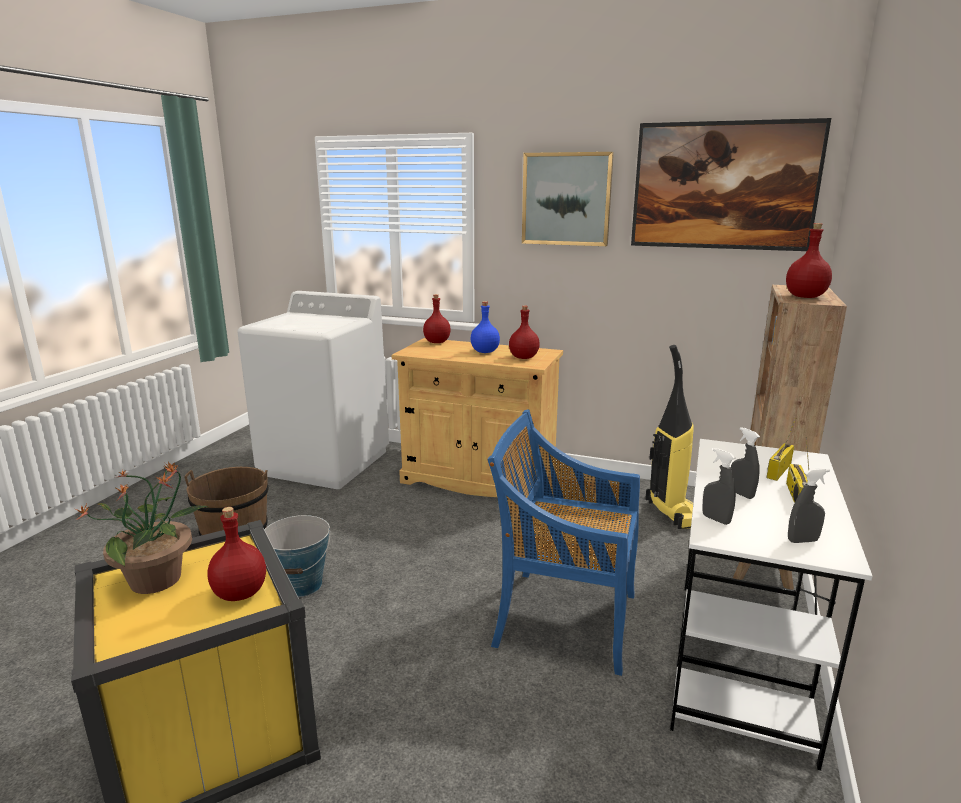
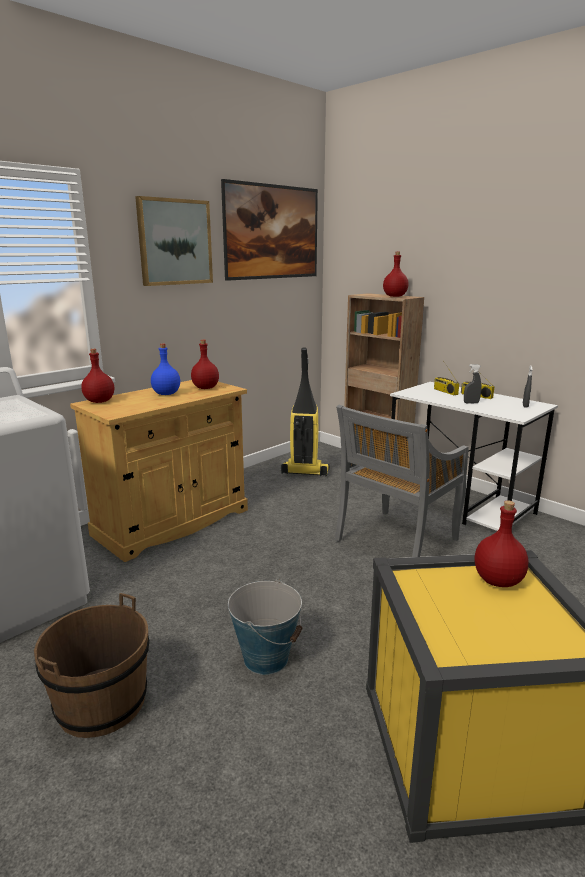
camera: 65 degrees left, 0 degrees up
(158, 579) = (462, 625): potted plant -> none
(563, 618) = (395, 541): blue chair -> grey chair
(716, 519) = (499, 412): grey spray bottle -> none

